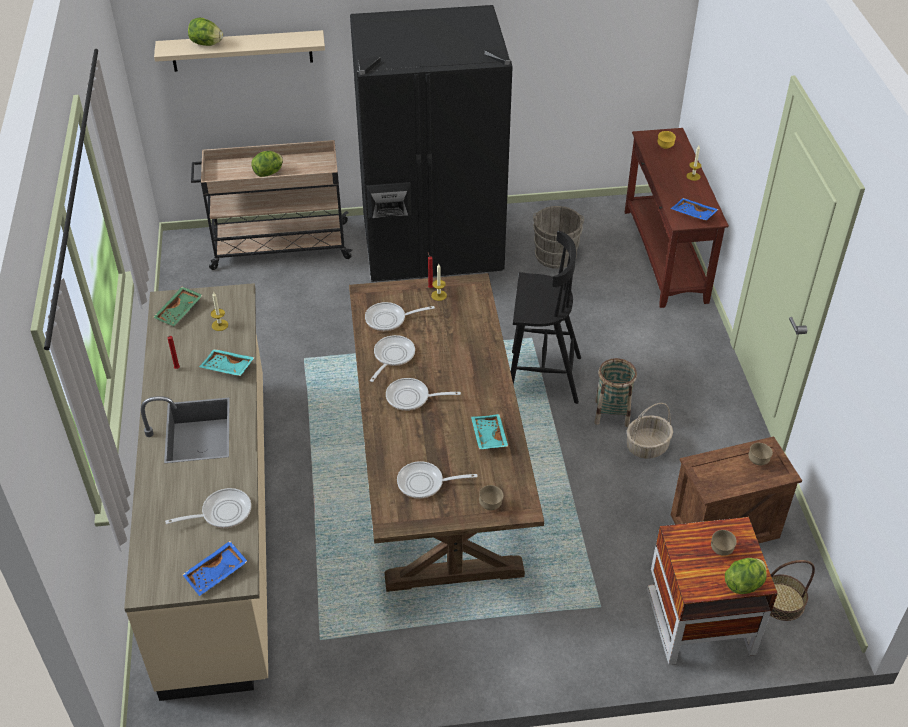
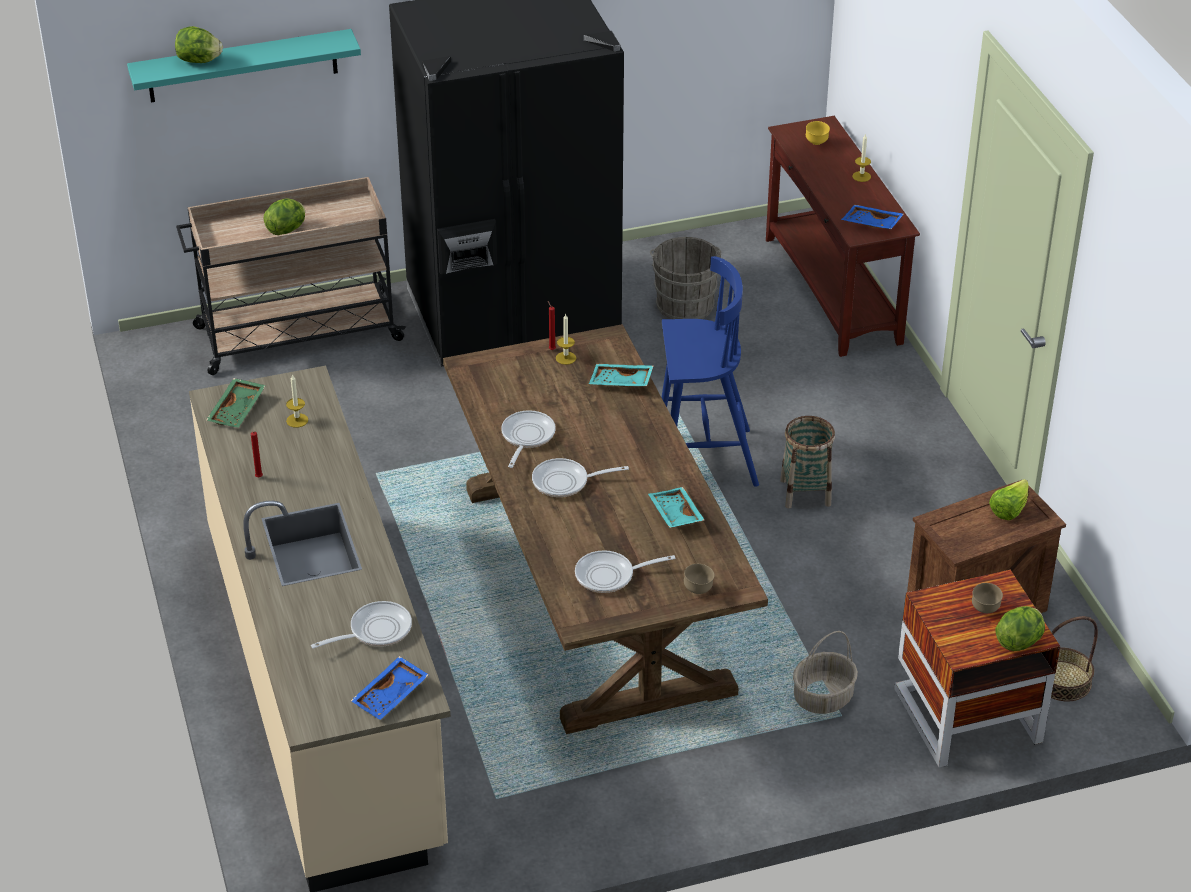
camera: 10 degrees left, 5 degrees down
(227, 368) = (324, 469): turquoise tray -> turquoise tray (620, 383)
(242, 51) = (242, 66): beige shelf -> turquoise shelf
(389, 319) = (509, 394): frying pan -> none
(541, 376) = (702, 459): black stool -> blue stool
(647, 447) = (859, 527): basket -> basket (823, 698)
(758, 461) = (1009, 510): brown bowl -> lettuce

